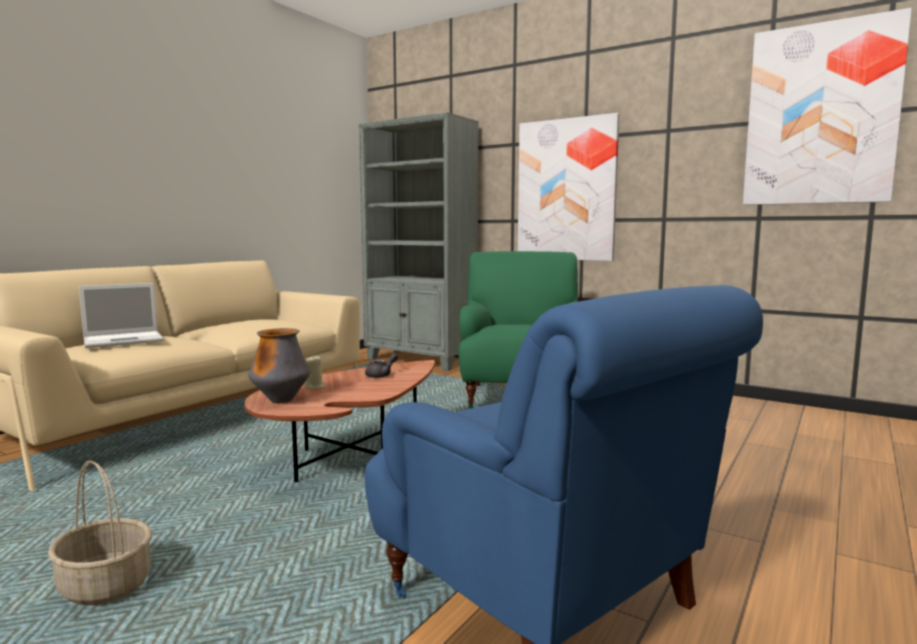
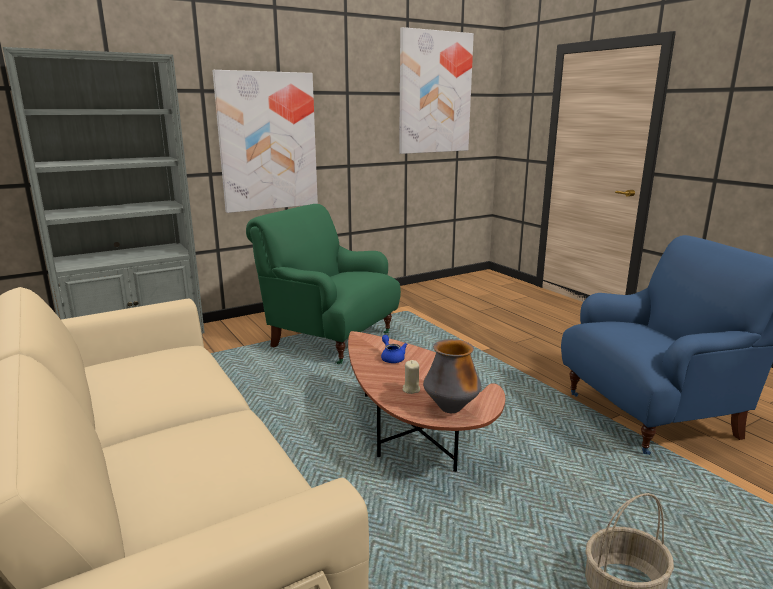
camera: 65 degrees left, 10 degrees up
(125, 340) = (194, 465): laptop -> none
(381, 375) = (392, 358): grey teapot -> blue teapot

